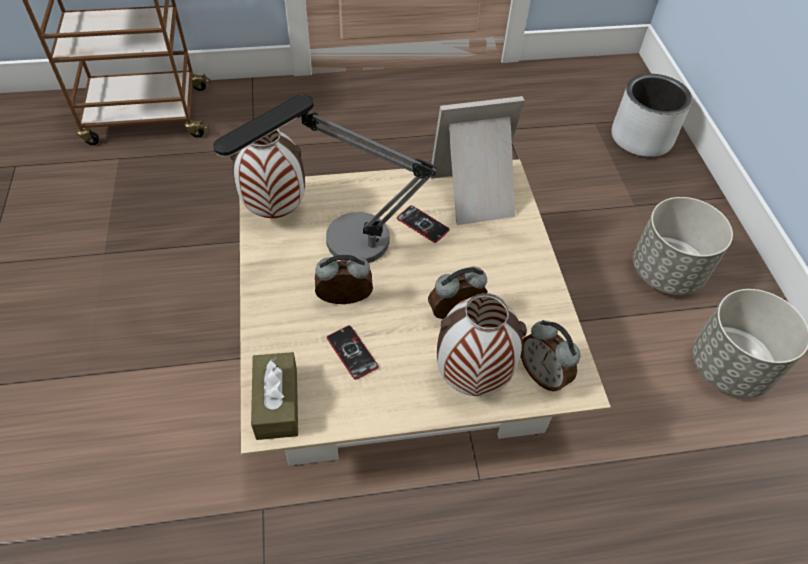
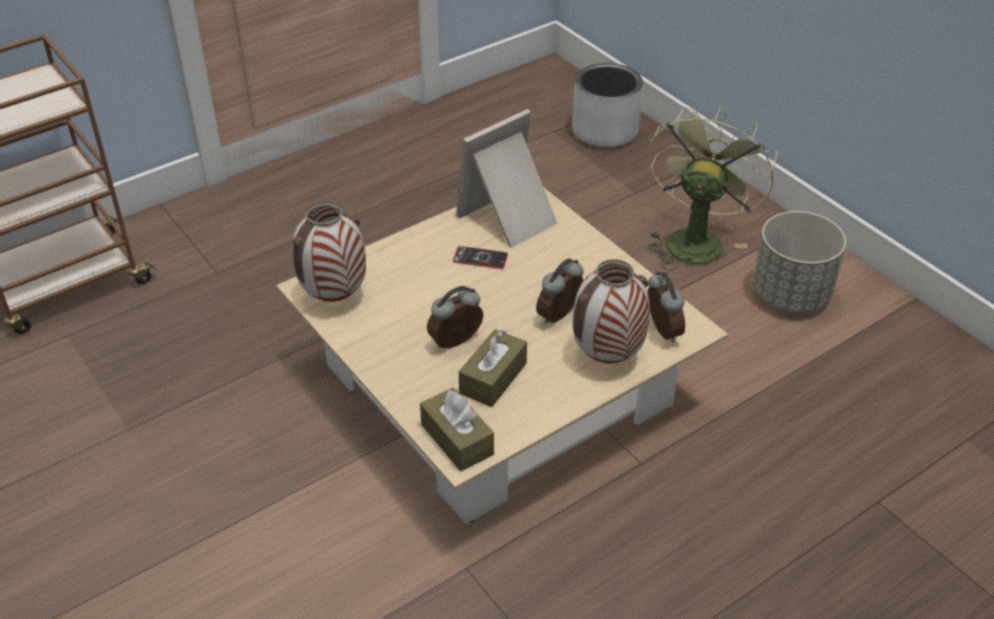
camera: 25 degrees left, 10 degrees down
(340, 248) = (420, 304): table lamp -> none
(352, 352) = (493, 378): phone -> brown tissue box
(543, 374) = (661, 331): alarm clock -> alarm clock turned 135 degrees counterclockwise
(665, 272) = (695, 239): grey planter -> green fan

